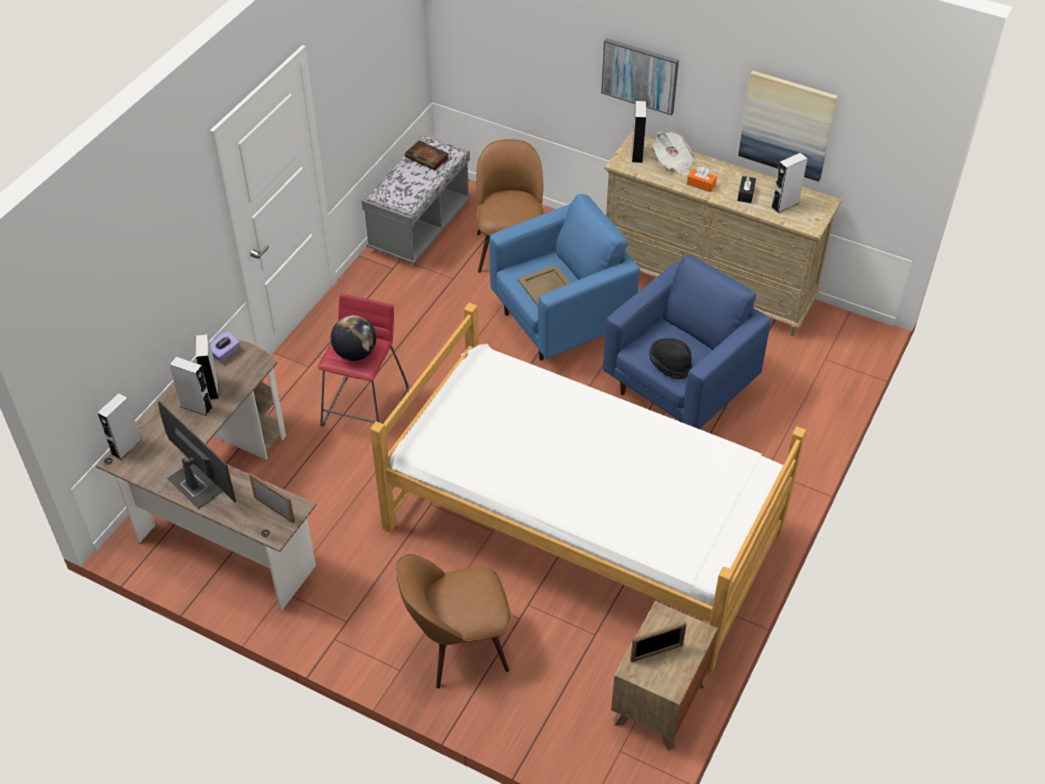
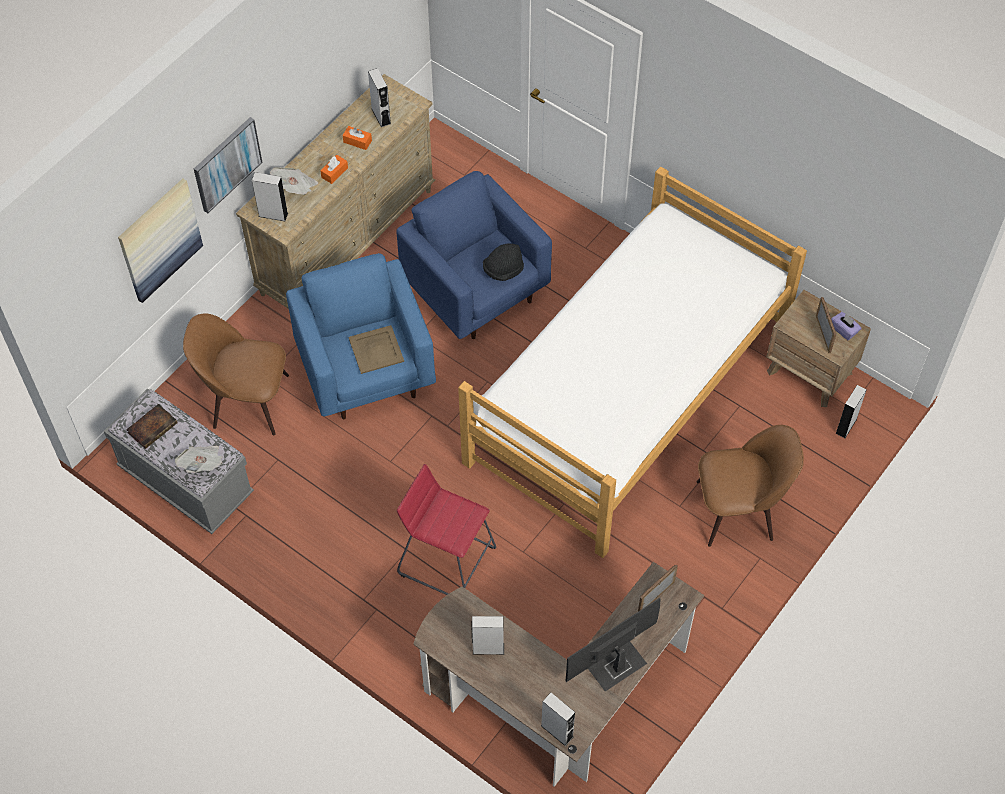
camera: 80 degrees left, 10 degrees up
(196, 407) = (512, 664): grey speaker -> grey speaker (846, 426)
(225, 353) = (440, 635): purple tissue box -> purple tissue box (844, 330)
(355, 353) = (453, 519): globe -> none
(395, 192) = (202, 464): none -> newspaper
(458, 645) = (739, 510): brown chair -> brown chair turned 90 degrees counterclockwise
(746, 194) = (357, 141): black tissue box -> orange tissue box
(787, 125) = (334, 68): picture -> picture (159, 240)

